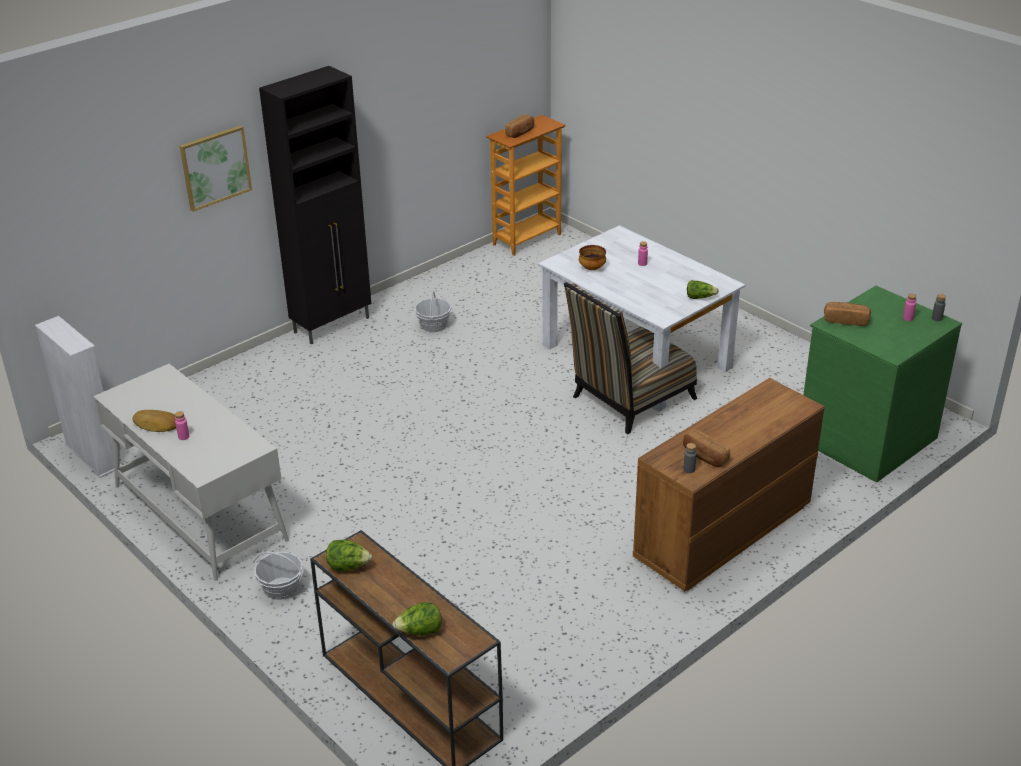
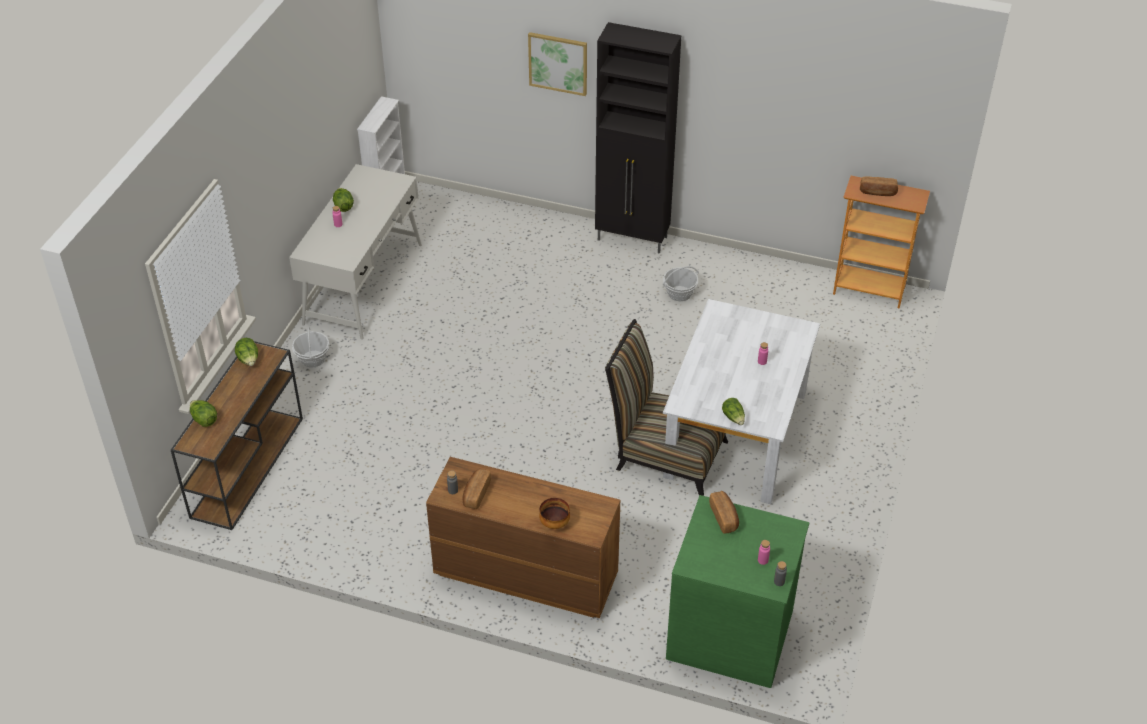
camera: 60 degrees right, 10 degrees up
(157, 424) = (343, 206): bread -> lettuce
(591, 268) = (726, 333): bowl -> bowl (554, 523)

